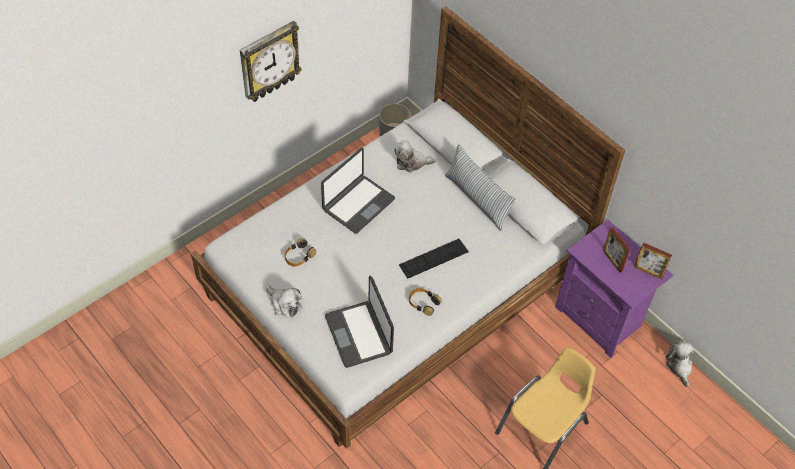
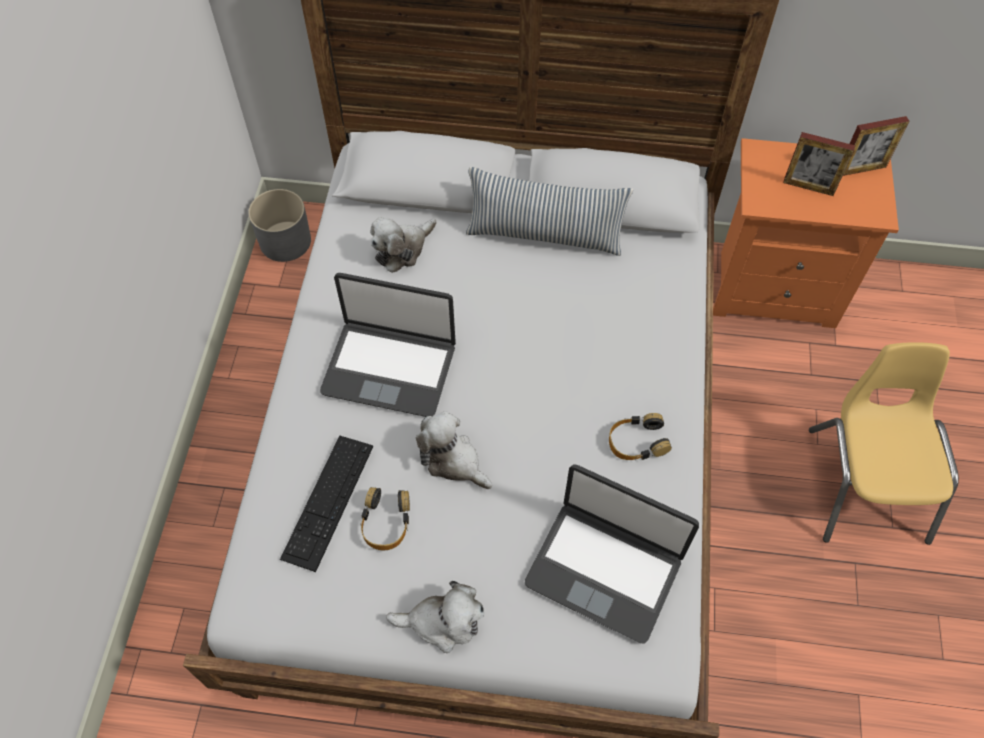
camera: 40 degrees left, 5 degrees up
(269, 62) = (74, 224): wall clock -> none
(358, 204) = (389, 368): laptop -> laptop turned 105 degrees clockwise
(433, 258) = (579, 364): keyboard -> keyboard (328, 501)
(601, 318) = (773, 288): purple nightstand -> orange nightstand
(679, 366) = (910, 278): plush toy -> plush toy (453, 460)

